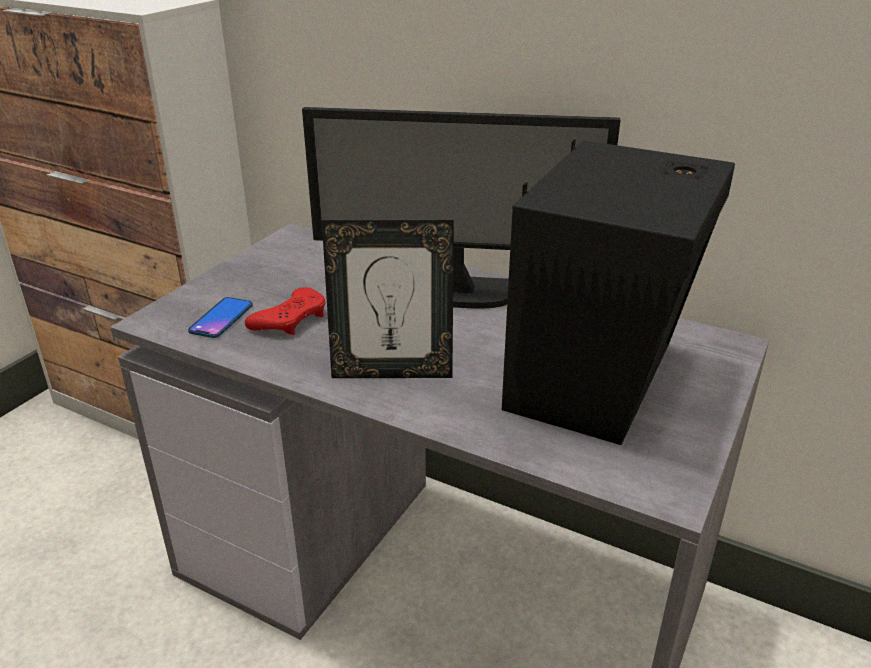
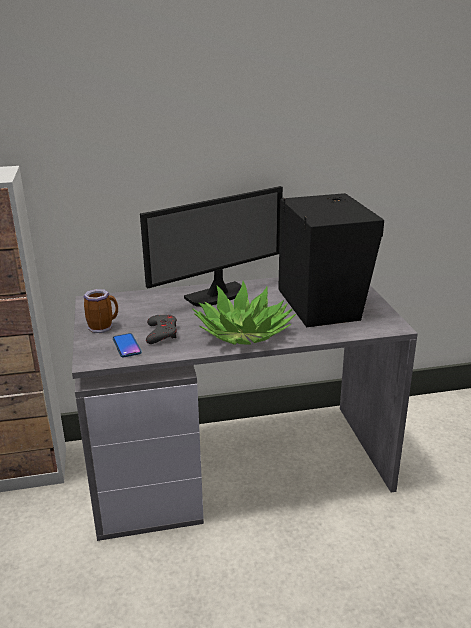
camera: 40 degrees left, 5 degrees down
(243, 279) = (103, 327): none -> mug
(290, 319) = (161, 333): red game controller -> grey game controller
(392, 372) = (244, 333): picture frame -> potted plant

